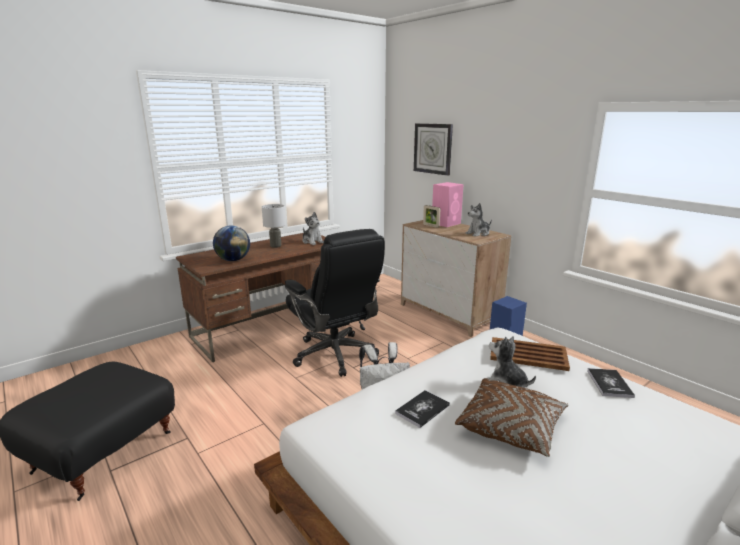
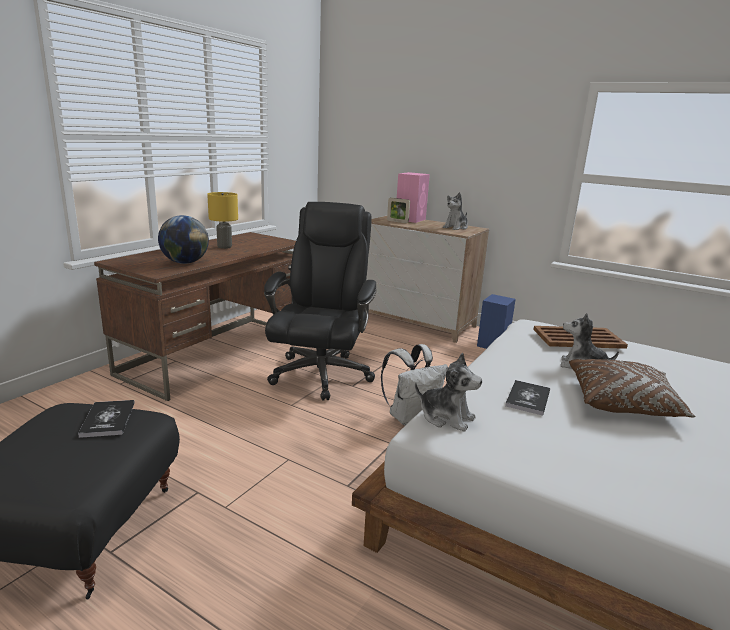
camera: 20 degrees left, 0 degrees up
(276, 246) = (225, 247): white table lamp -> yellow table lamp
(312, 242) = (266, 242): plush toy -> plush toy (446, 417)
(335, 354) = (321, 375): black office chair -> black office chair turned 120 degrees counterclockwise
(433, 148) = (387, 134): wall clock -> none
(609, 383) = (666, 355): book -> book (108, 419)

